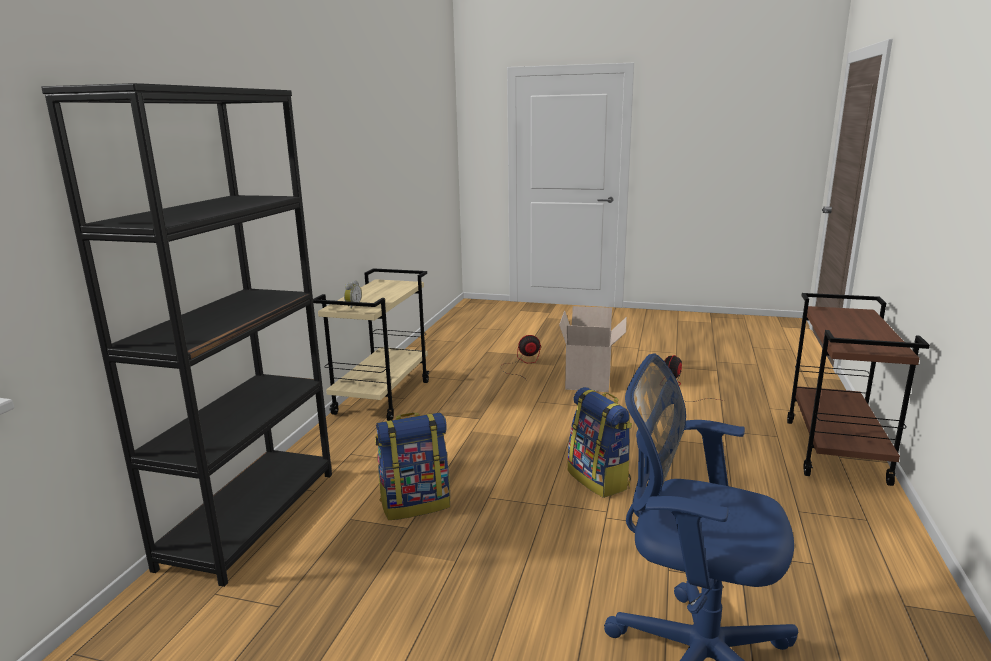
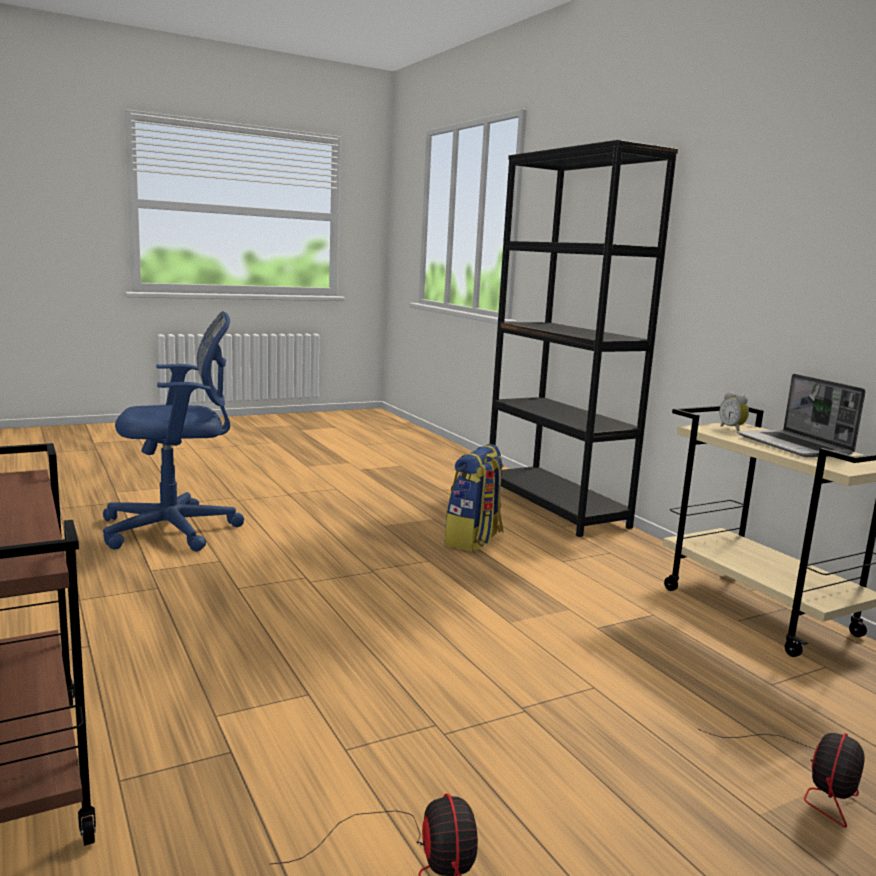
camera: 135 degrees right, 5 degrees down
(375, 293) = (794, 446): none -> laptop
(590, 381) = (606, 787): cardboard box -> none
(599, 479) = (349, 606): backpack -> none

